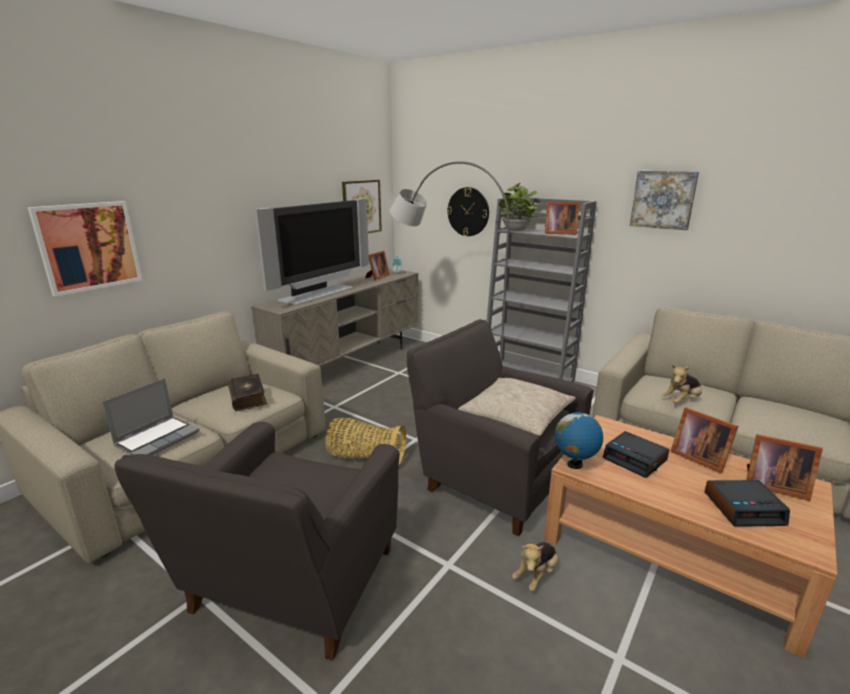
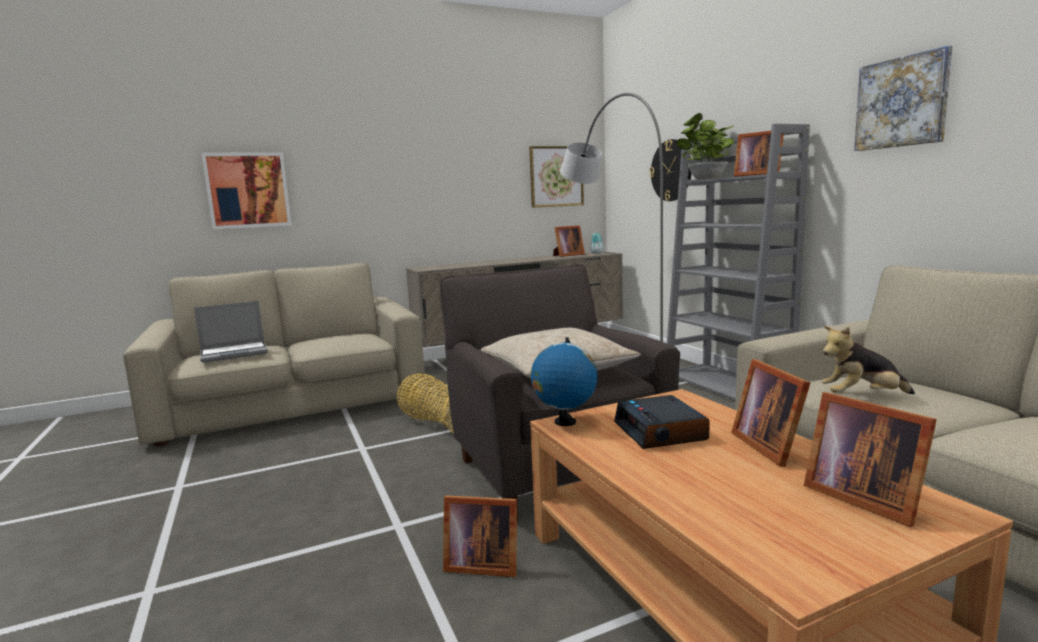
camera: 30 degrees right, 10 degrees down
(248, 398) = (340, 339): book -> none
(290, 588) = (242, 501): grey armchair -> none
(318, 294) = (480, 263): television -> none
(536, 575) = (480, 564): plush toy -> picture frame
(743, 508) = (751, 507): alarm clock -> none

